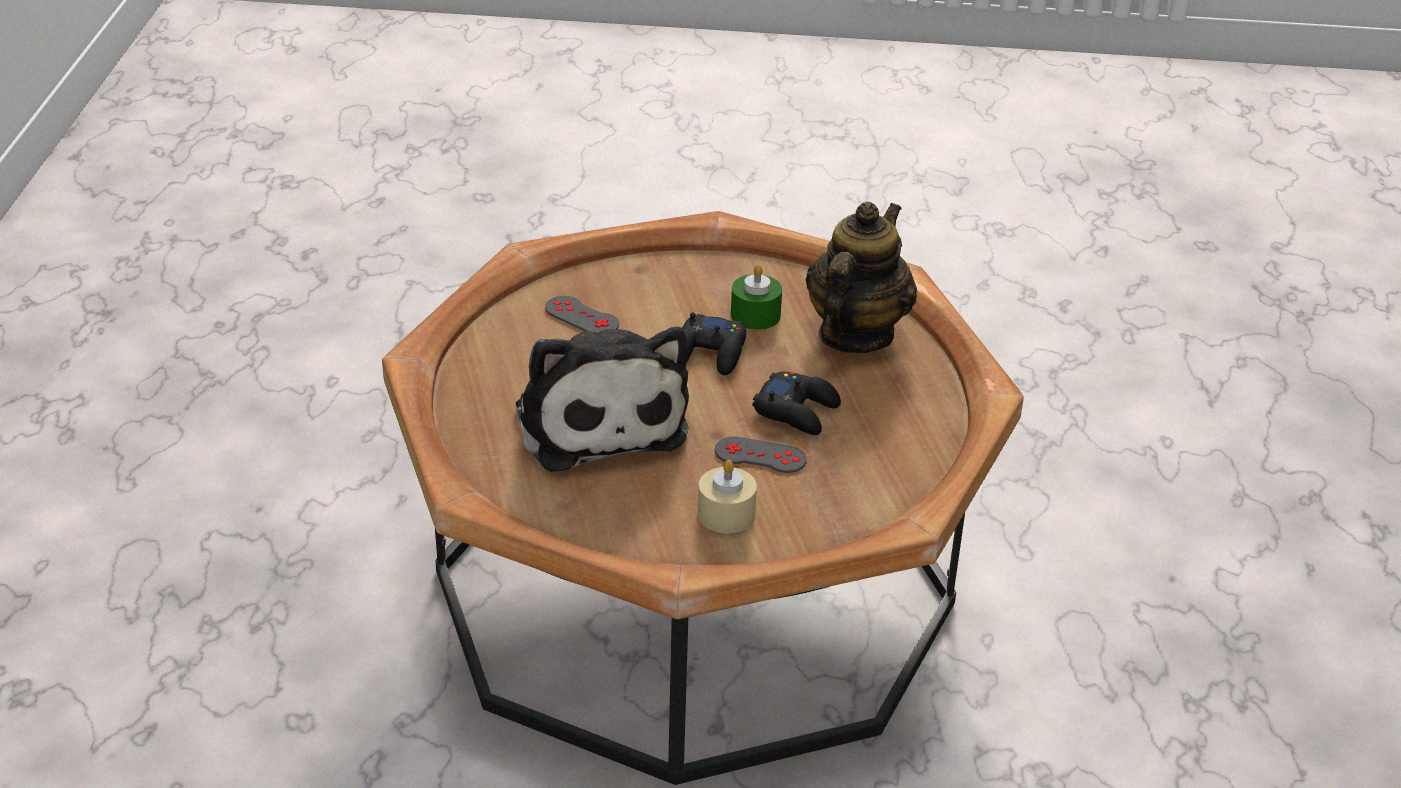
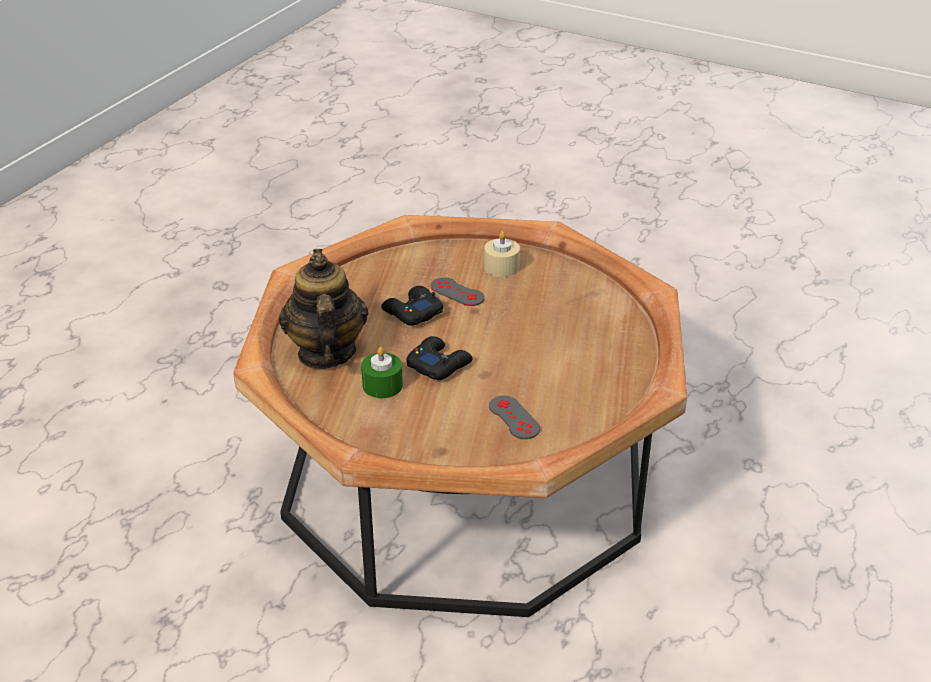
camera: 155 degrees left, 0 degrees up
(598, 419) = (545, 337): plush toy -> none
(854, 334) = (325, 352): teapot -> teapot turned 120 degrees clockwise

